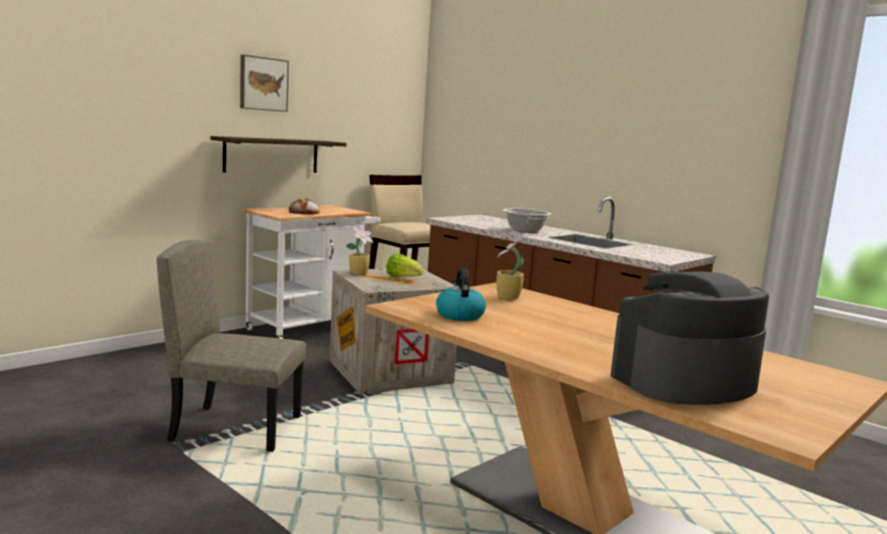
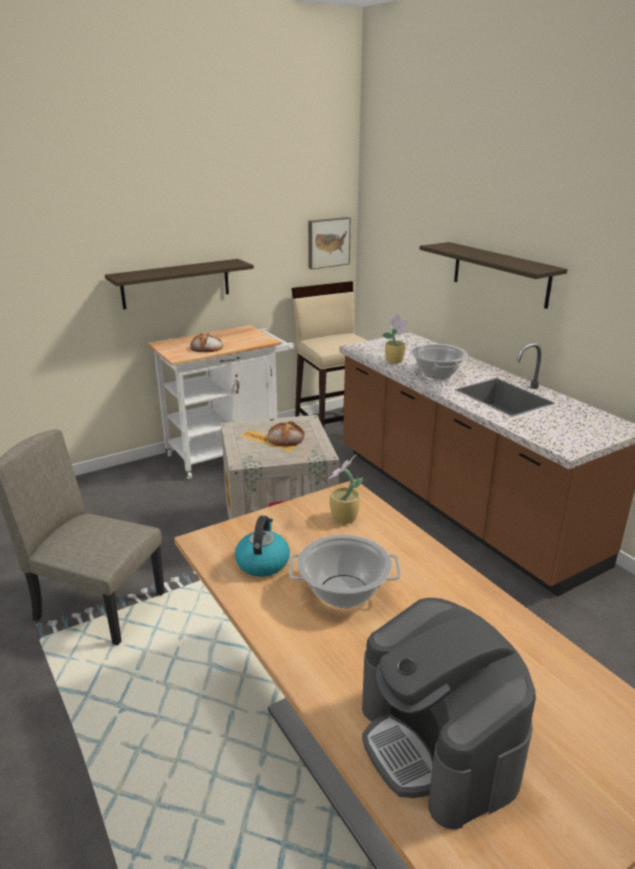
camera: 15 degrees right, 15 degrees up
(263, 84) = (156, 209): picture -> picture (328, 242)
(359, 273) = (244, 430): potted plant -> potted plant (395, 361)
(403, 277) = (286, 438): lettuce -> bread
(542, 326) = (343, 592): none -> cooking pot
(570, 150) = (500, 274): none -> shelf
(683, 381) = (438, 744): coffee machine -> coffee machine turned 105 degrees counterclockwise

